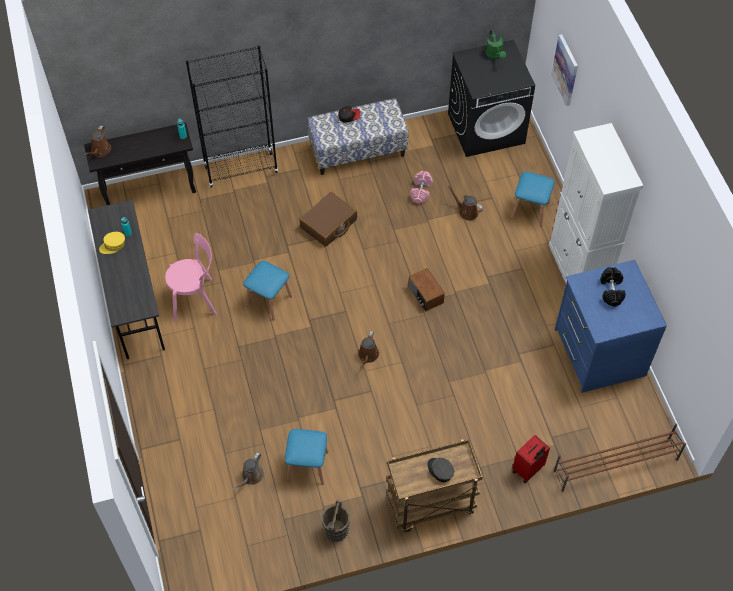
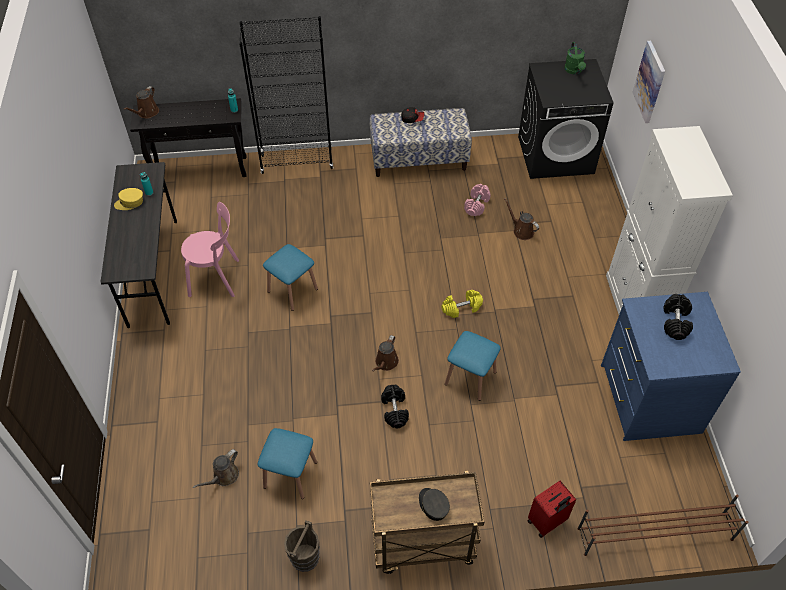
camera: 10 degrees right, 5 degrees down
(328, 224) = (373, 224): brown suitcase -> none
(384, 397) = (394, 410): none -> black dumbbell
(425, 295) = (461, 308): radio -> yellow dumbbell
(530, 210) = (590, 238): blue stool -> blue stool (470, 378)

